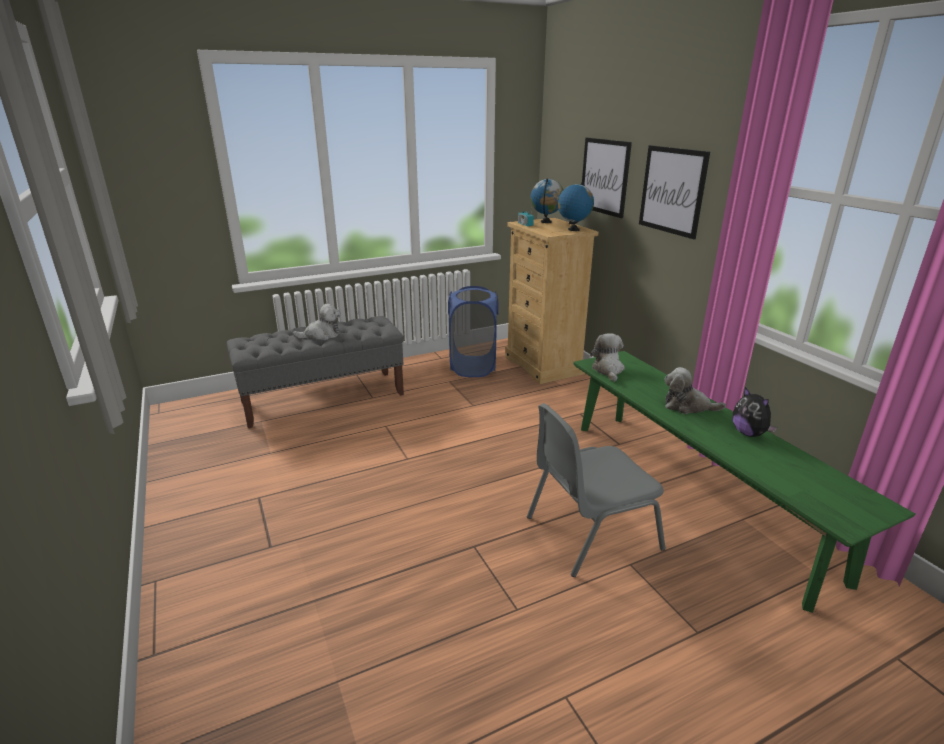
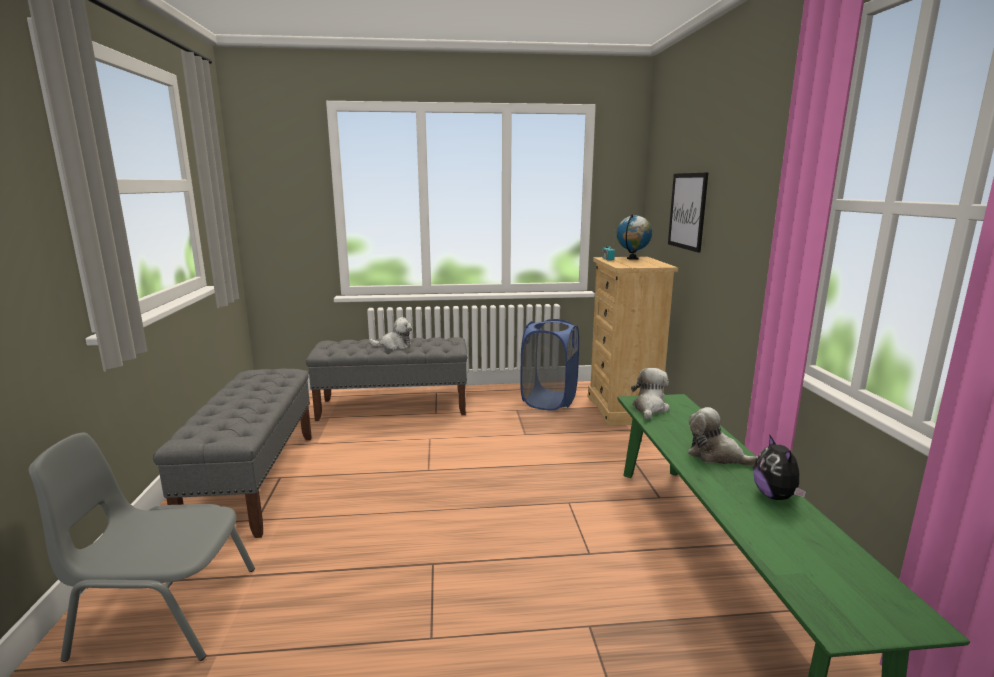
camera: 20 degrees right, 10 degrees down
(233, 507) = (254, 481): none -> grey bench
(573, 230) = (652, 265): globe -> none
(590, 532) = (564, 579): grey chair -> grey chair (164, 612)
(672, 191) = (739, 218): picture -> none

